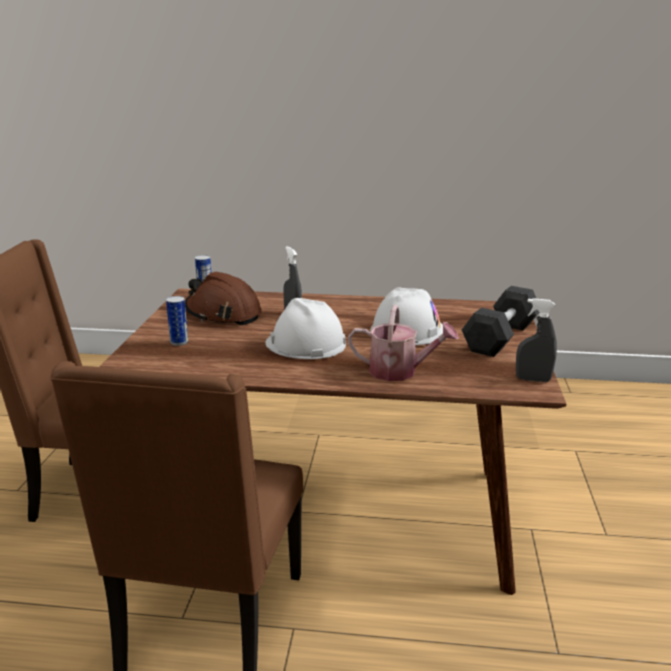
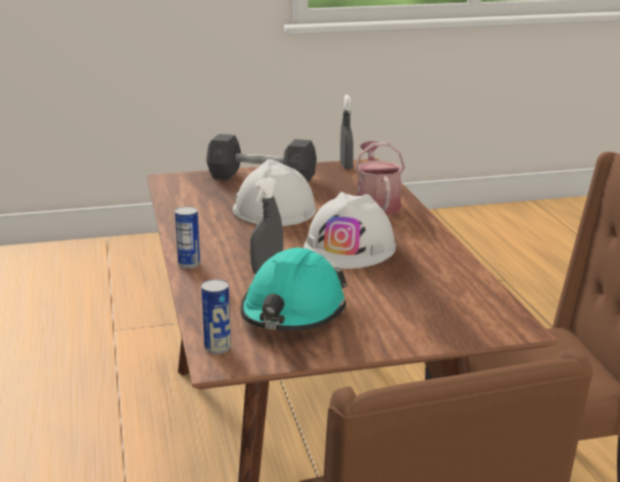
camera: 110 degrees left, 0 degrees up
(179, 342) = (412, 314): can -> can (189, 264)
(223, 314) = (293, 313): brown hard hat -> turquoise hard hat

